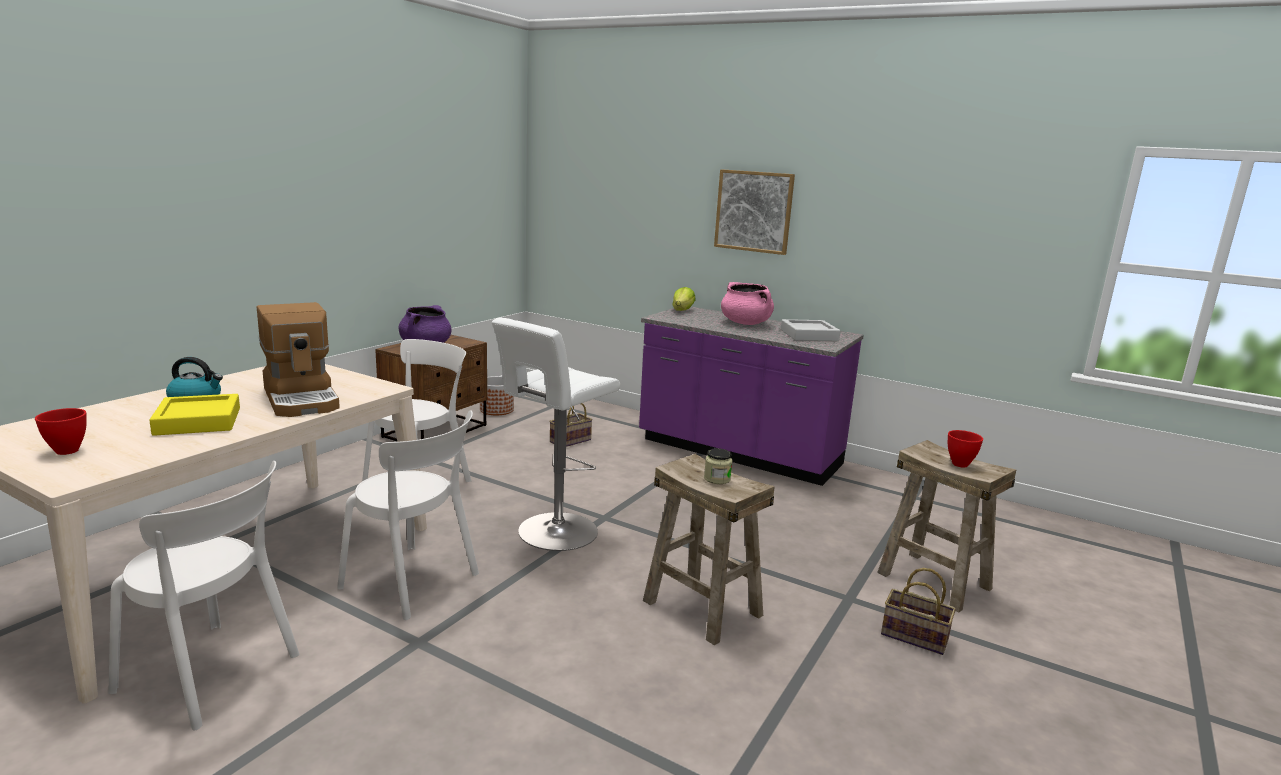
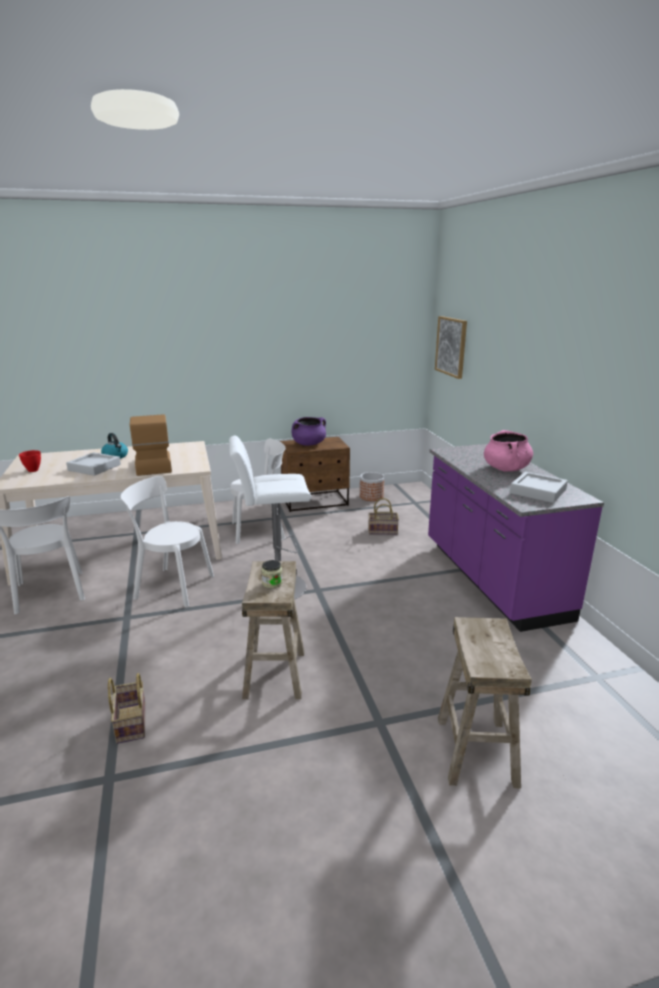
camera: 45 degrees right, 5 degrees up
(198, 421) = (94, 467): yellow tray -> grey tray
(302, 399) = (153, 465): coffee machine -> coffee machine turned 150 degrees clockwise
(414, 582) = (171, 586): white chair -> white chair turned 120 degrees clockwise
(682, 310) = (480, 448): lettuce -> none
(754, 211) = (544, 367): picture -> picture (451, 346)
(912, 637) = (374, 776): basket -> basket (130, 722)
(959, 464) = (489, 650): red bowl -> none

